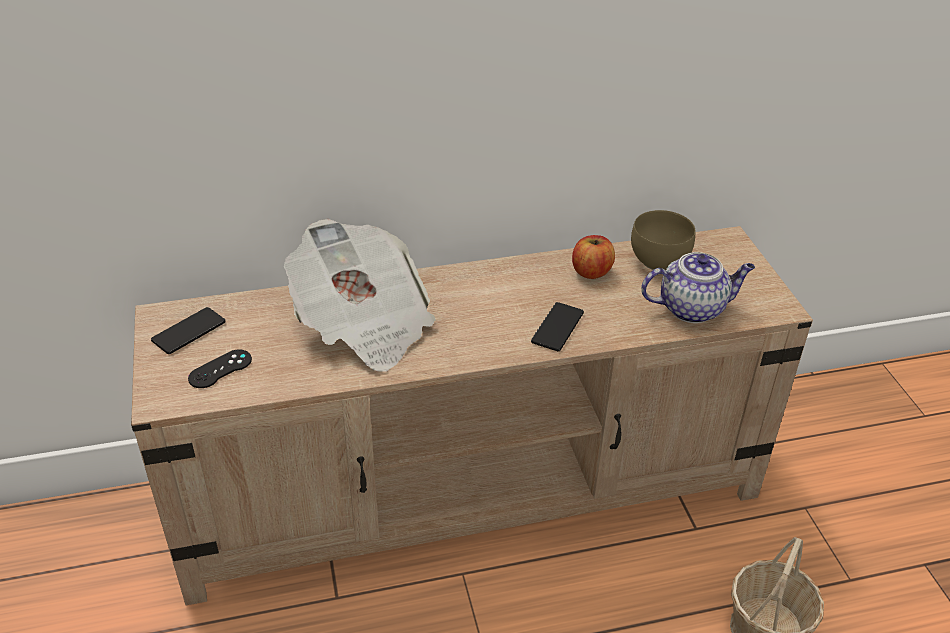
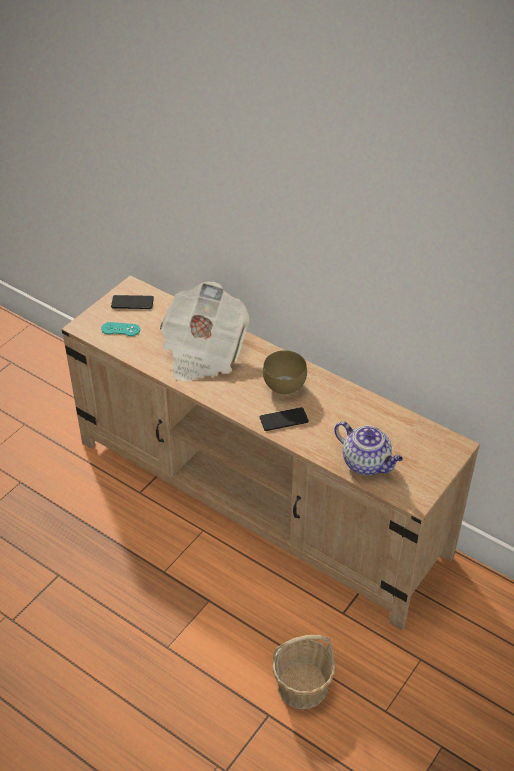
camera: 50 degrees right, 5 degrees up
(220, 369) = (120, 329): black game controller -> turquoise game controller
(591, 272) = (348, 406): apple -> none
(657, 262) = (392, 427): brown bowl -> brown bowl (282, 386)

